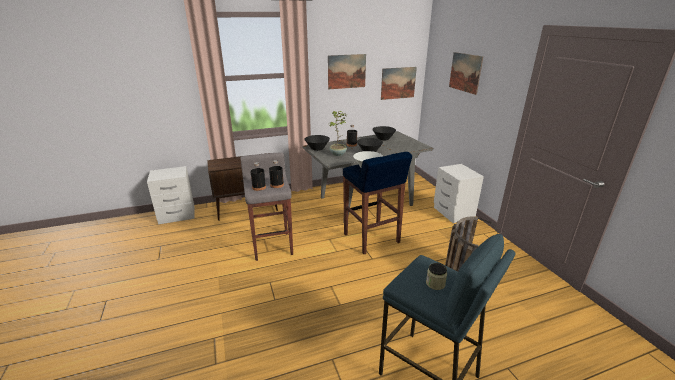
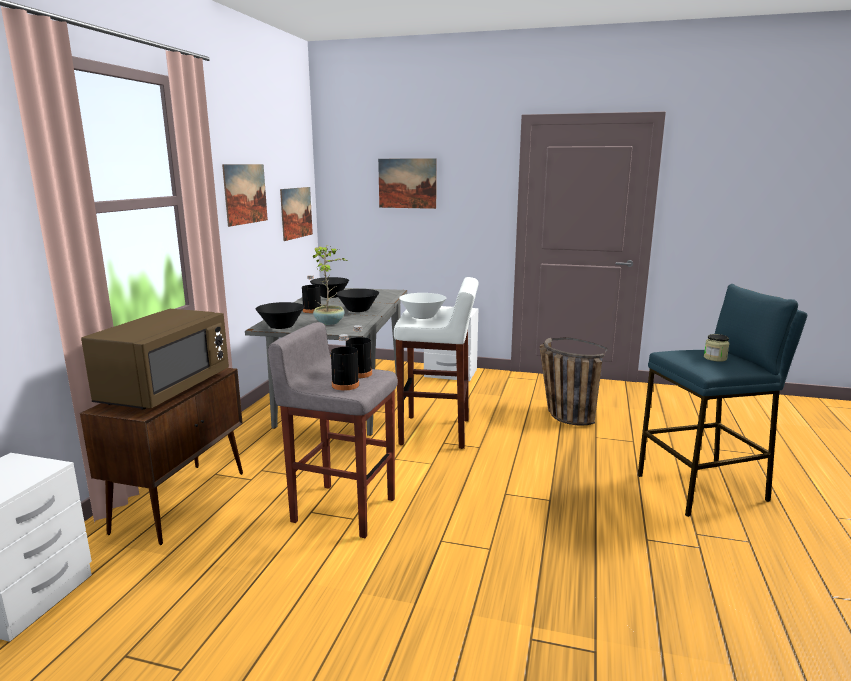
camera: 55 degrees left, 10 degrees down
(239, 161) = (166, 389): none -> brown microwave
(371, 239) = (436, 432): blue stool -> white stool

